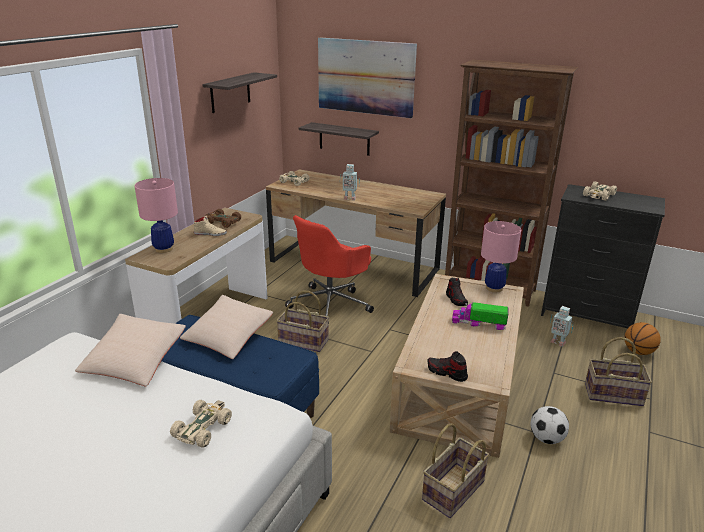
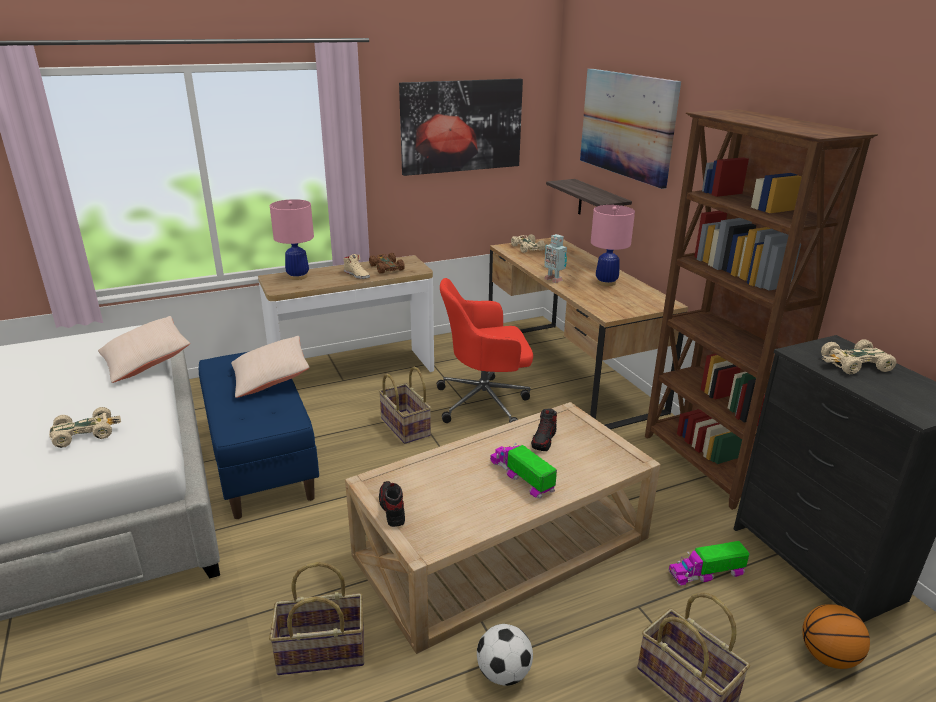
camera: 40 degrees right, 0 degrees up
(230, 92) = (461, 126): shelf -> picture
(494, 288) = (615, 448): pink table lamp -> pink table lamp (606, 282)
(557, 342) = (706, 573): toy robot -> toy truck

